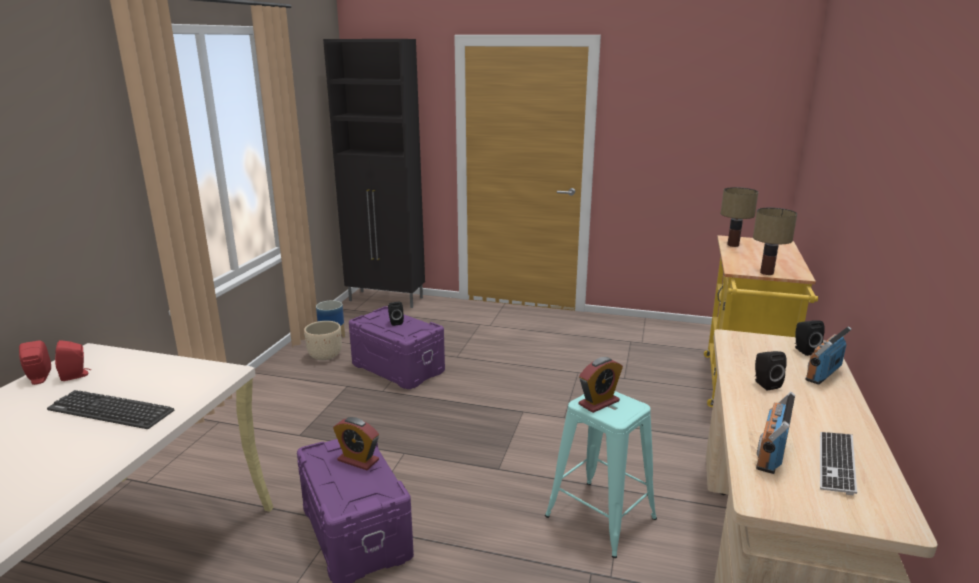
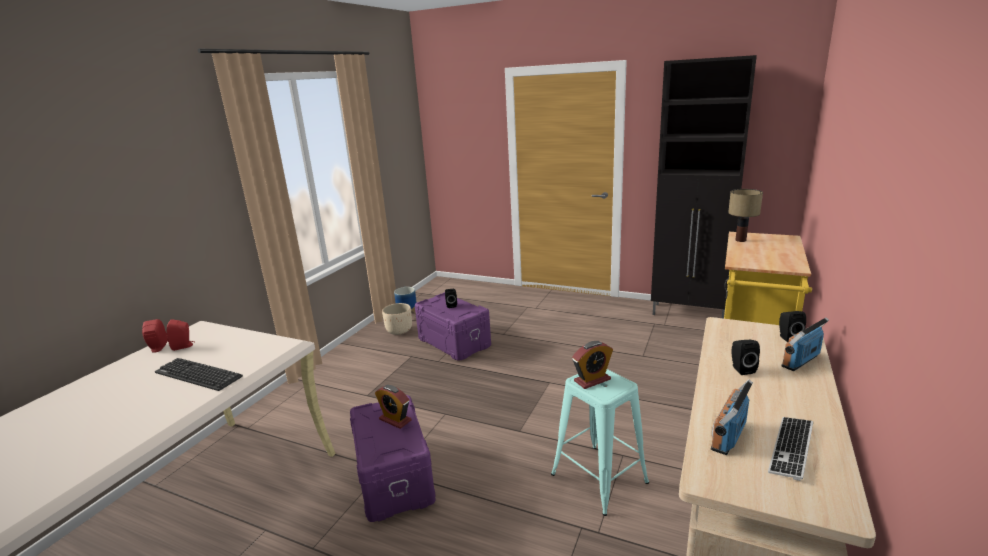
camera: 10 degrees right, 0 degrees up
(387, 299) = (456, 285): black cabinet -> black cabinet (689, 313)
(766, 272) = (765, 265): table lamp -> none

